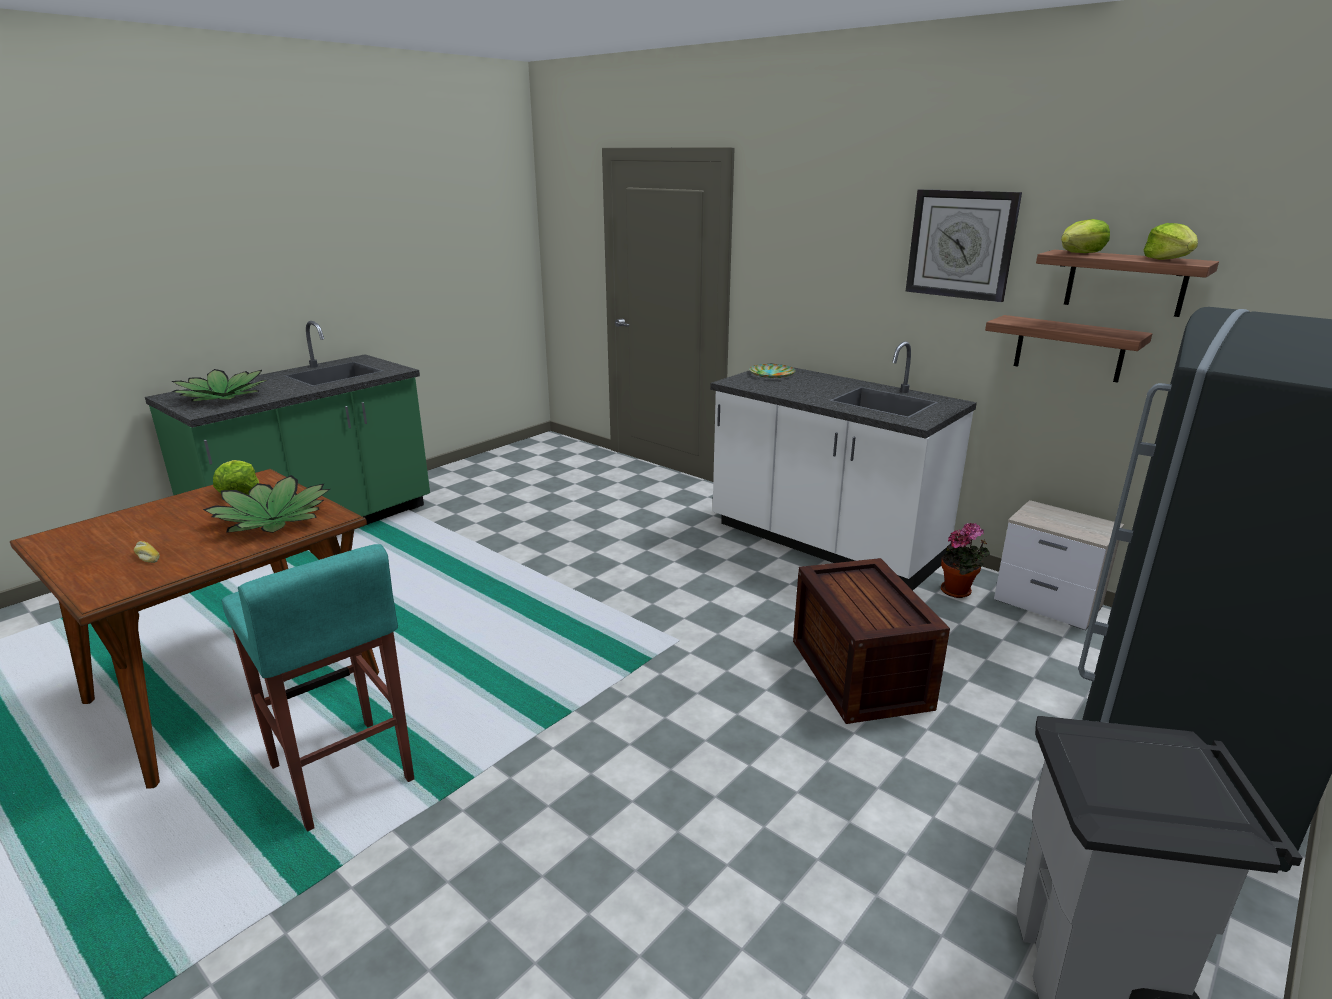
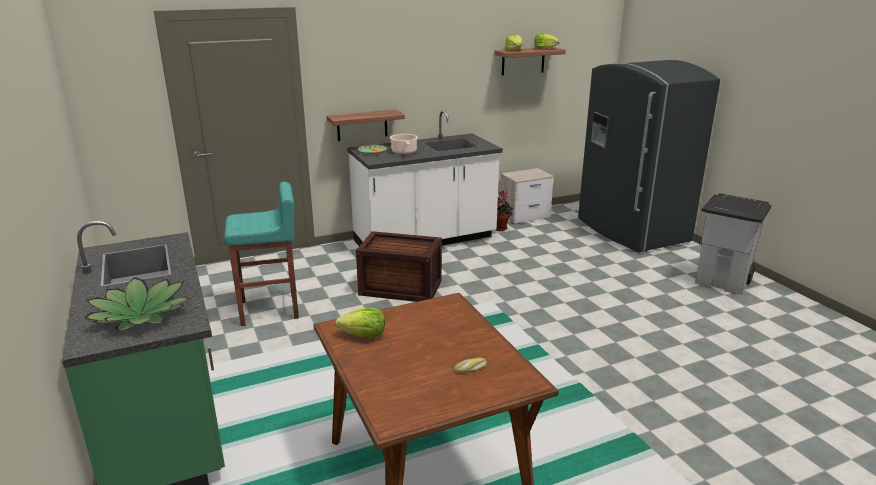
camera: 65 degrees left, 0 degrees up
(273, 519) = (437, 321): potted plant -> none
(340, 775) = (557, 429): turquoise stool -> turquoise stool (270, 310)
(795, 387) = (404, 152): none -> cooking pot
(860, 675) = (552, 268): crate -> crate (402, 288)
(961, 244) = (452, 53): wall clock -> none
(1069, 348) = (506, 95): shelf -> shelf (362, 125)

